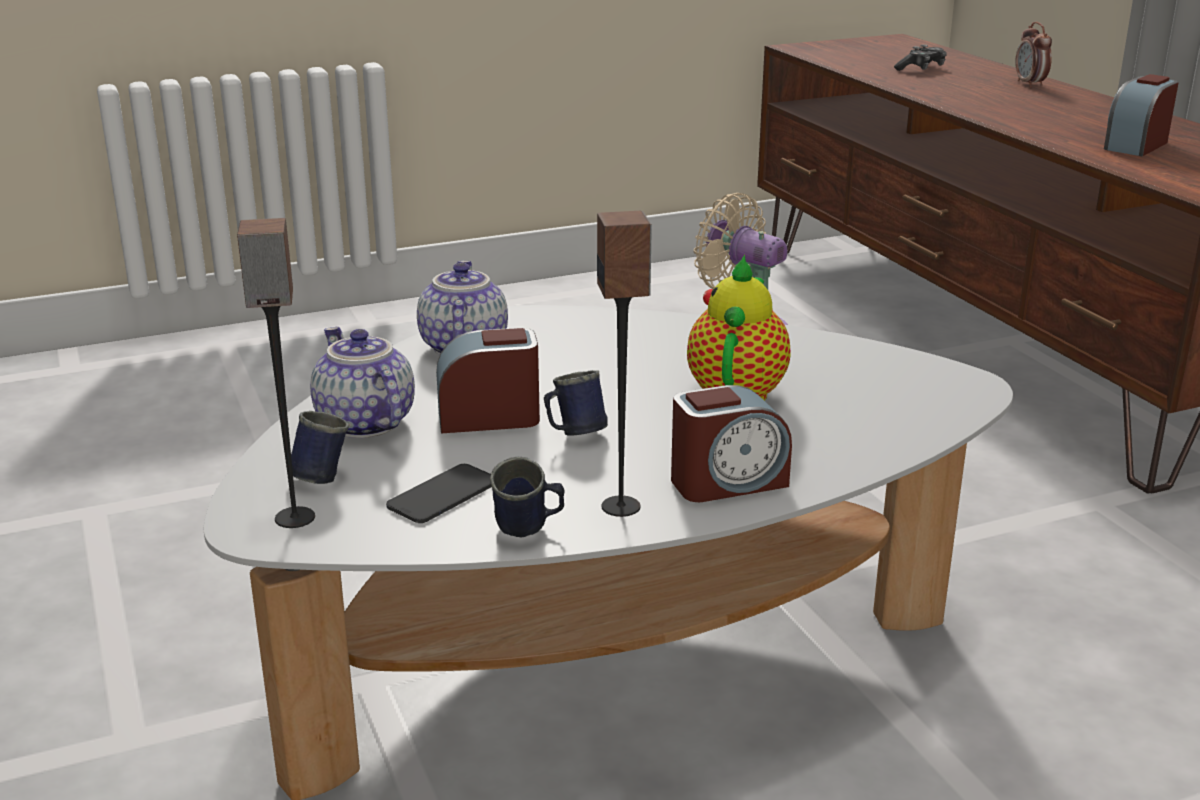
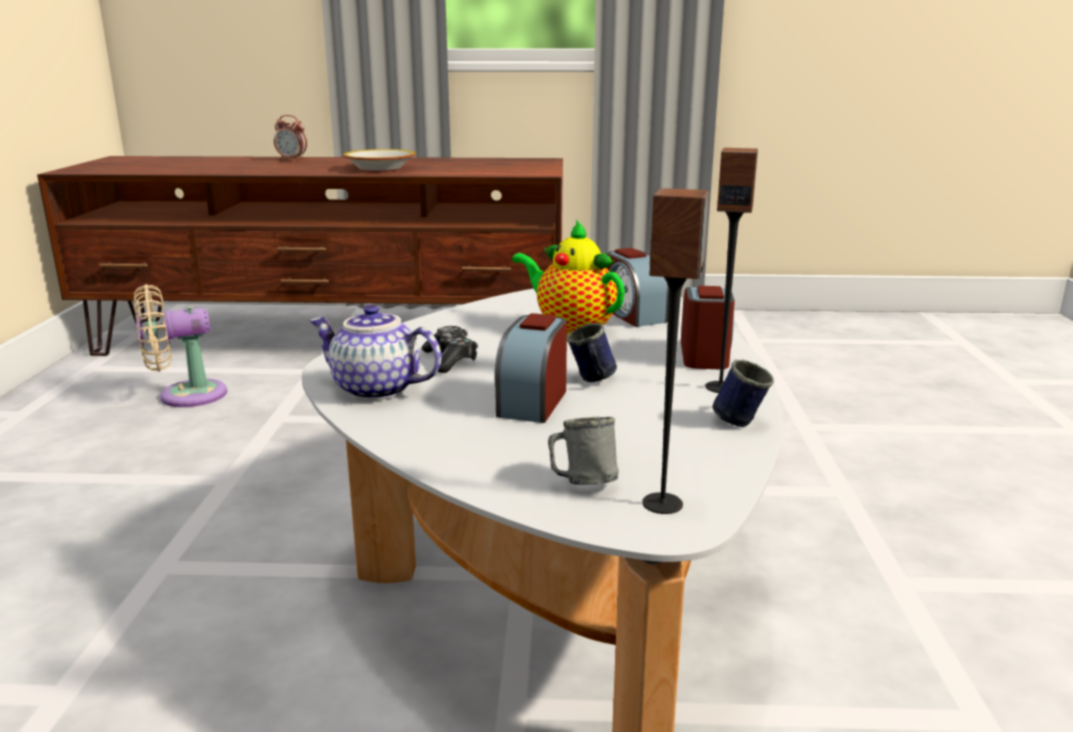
camera: 65 degrees left, 5 degrees down
(317, 475) = (581, 483): blue mug -> grey mug
(362, 423) = (489, 450): teapot -> none
(443, 495) = (660, 438): phone -> none
(921, 69) = (203, 165): game controller -> game controller (450, 360)
(1055, 125) = (380, 169): none -> bowl
(1136, 145) = (442, 167): alarm clock -> alarm clock (633, 315)

